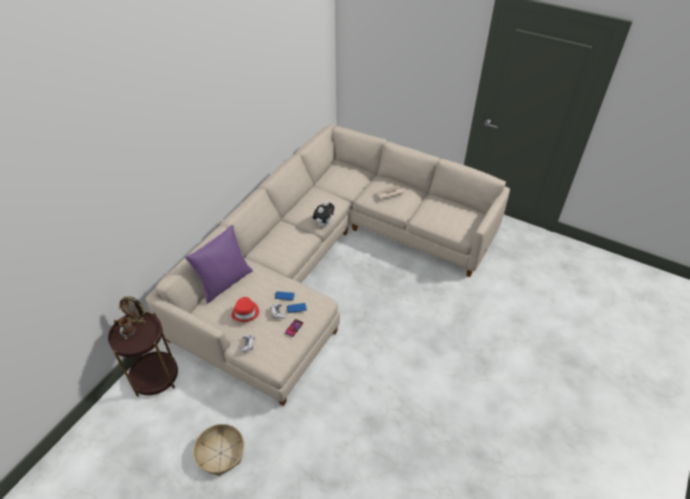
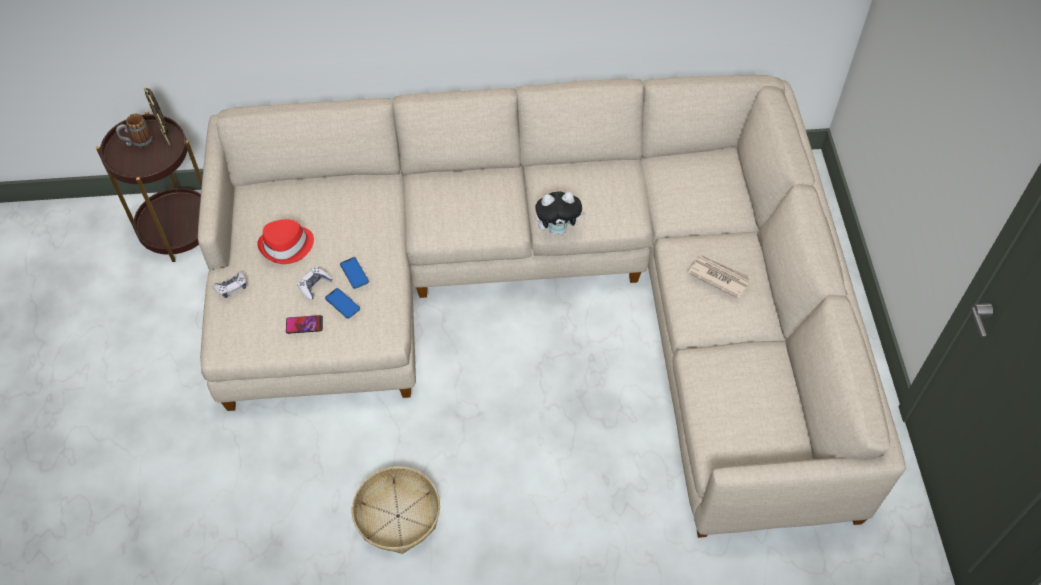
camera: 55 degrees right, 10 degrees up
(220, 453) = (108, 384): basket -> basket (397, 515)
(224, 283) = (326, 184): purple pillow -> none

